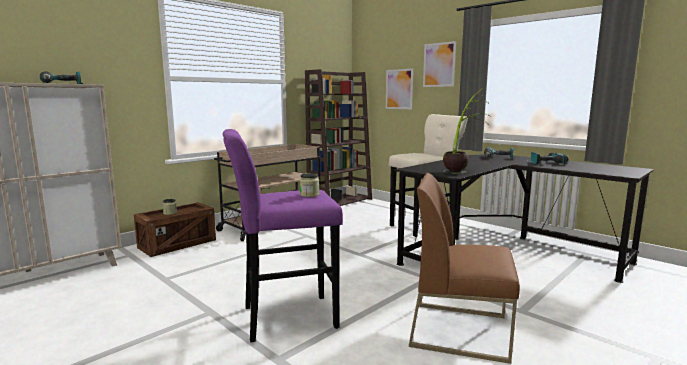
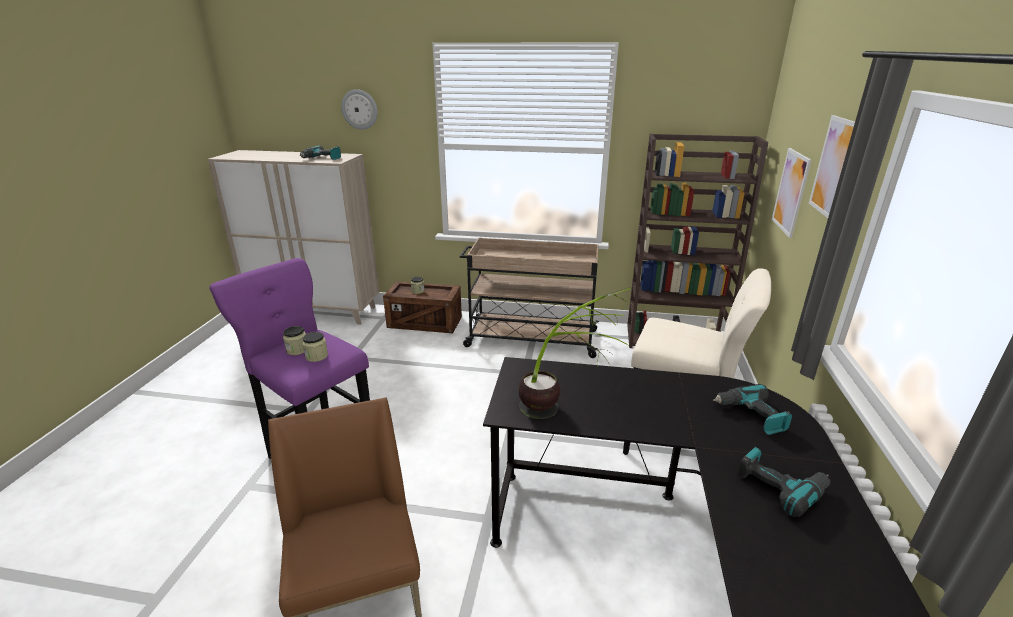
camera: 55 degrees right, 15 degrees up
(81, 41) = (359, 109): none -> wall clock
(286, 197) = (297, 350): none -> jar

